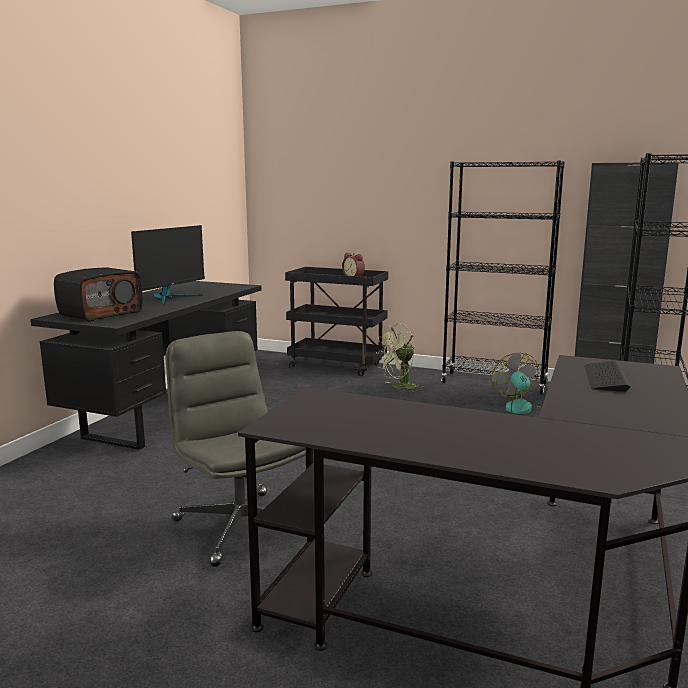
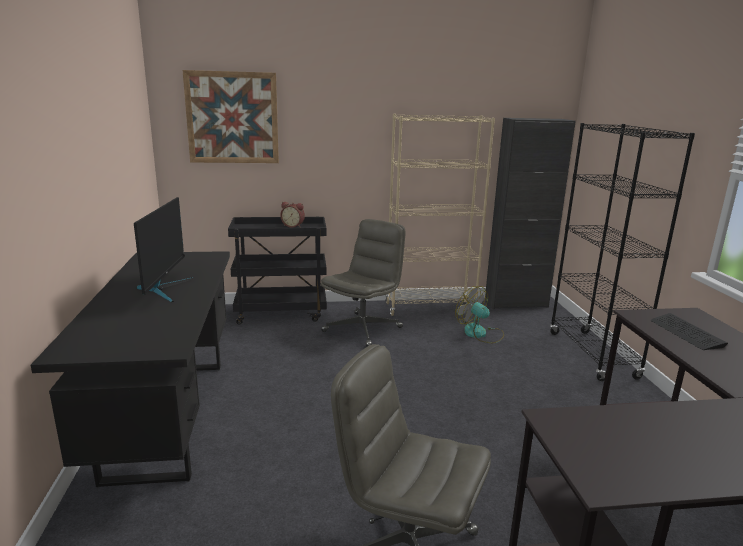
camera: 30 degrees left, 5 degrees up
(101, 313) = (119, 334): radio -> none
(310, 171) = (232, 118): none -> picture
(399, 388) = (363, 329): green fan -> grey office chair
(494, 383) = (430, 308): black bookcase -> beige bookcase

